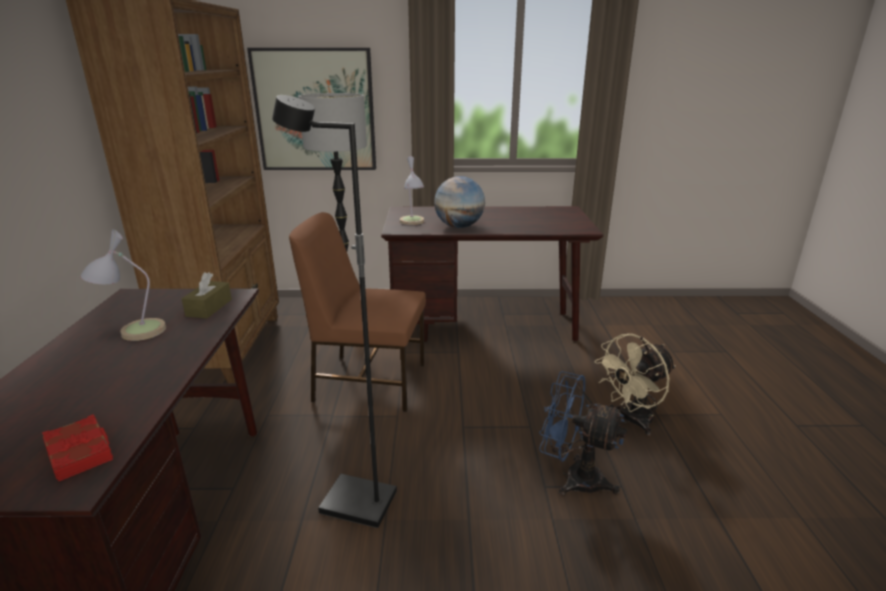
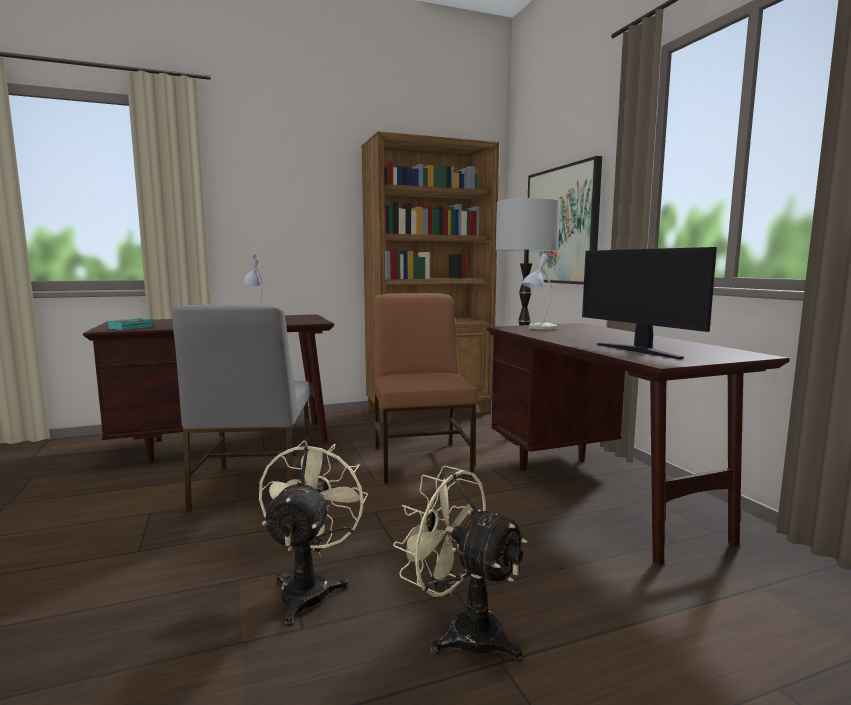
camera: 70 degrees right, 15 degrees down
(80, 452) = (131, 327): red book -> turquoise book
(209, 308) = (296, 322): brown tissue box -> none
(357, 504) = (252, 488): black floor lamp -> grey chair
(459, 226) = (555, 335): globe -> none
(543, 224) = (639, 351): none -> monitor
(573, 478) = (310, 588): blue fan -> beige fan

